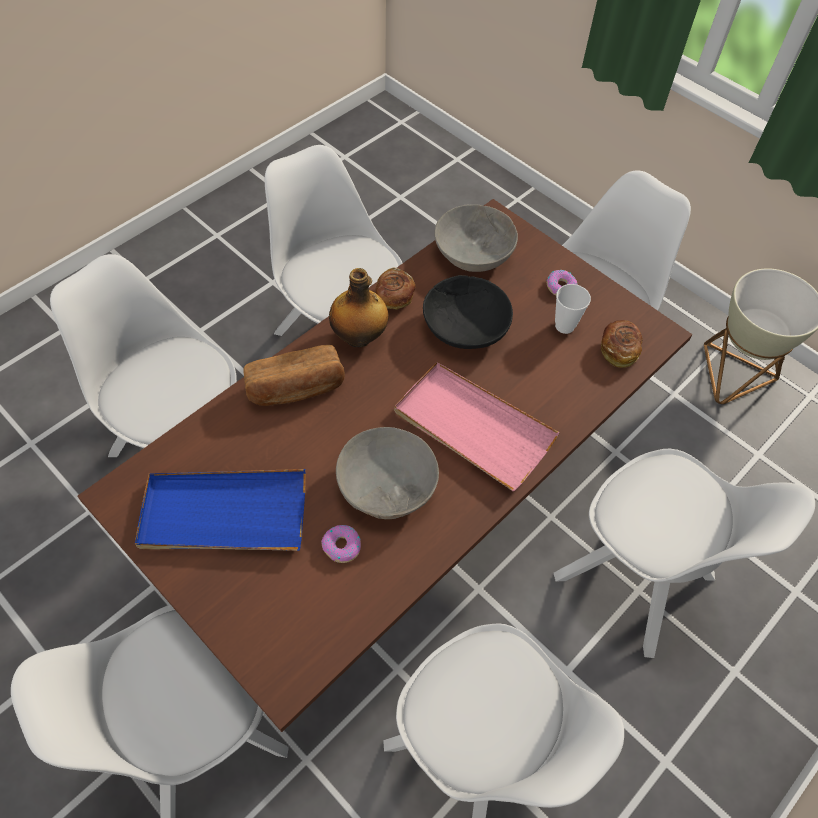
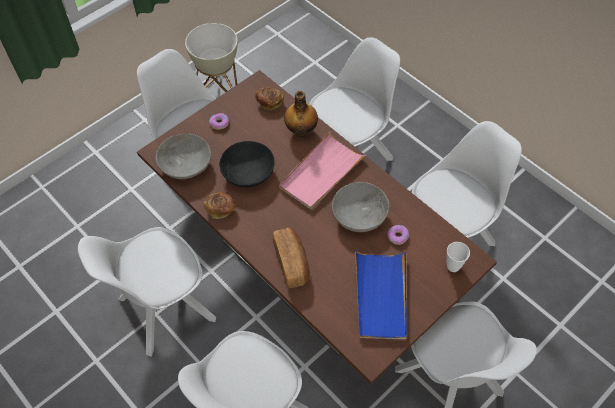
camera: 85 degrees left, 0 degrees up
(359, 337) = (252, 228): bottle -> bottle (301, 130)
(564, 326) = (250, 124): cup -> cup (453, 266)

